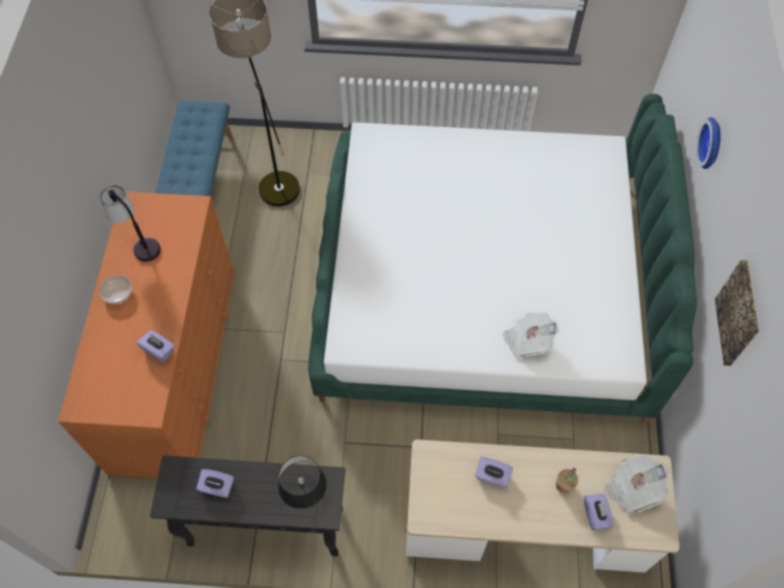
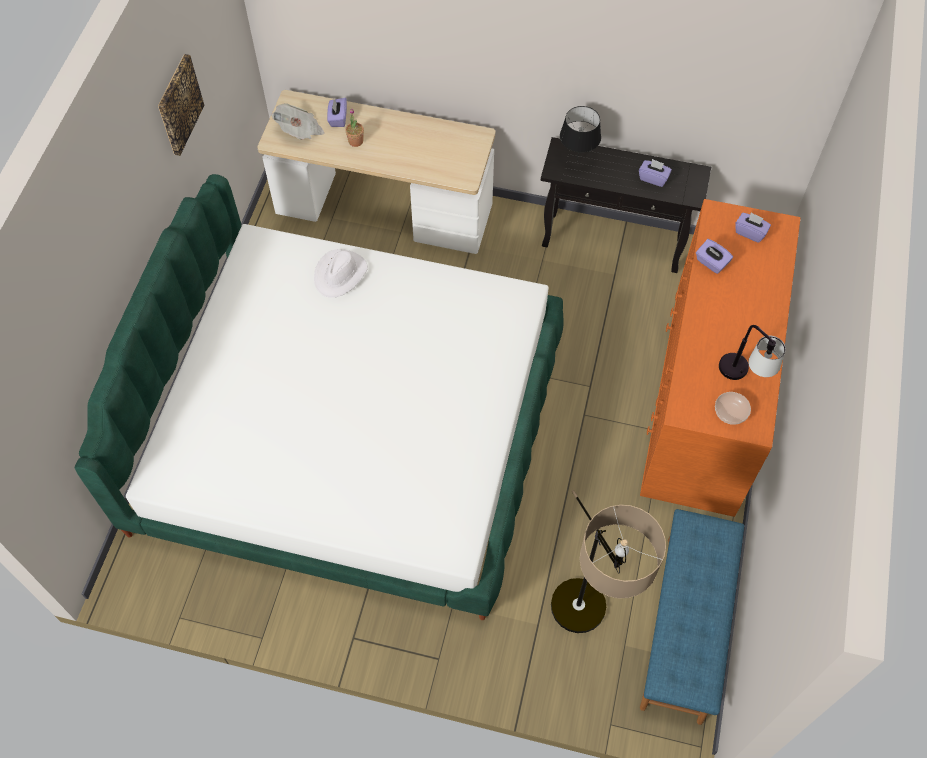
camera: 170 degrees left, 0 degrees up
(117, 294) = (760, 324): bowl -> bowl (731, 412)
(492, 476) = (414, 155): purple tissue box -> purple tissue box (750, 232)
(527, 340) = (340, 274): newspaper -> white hat
(713, 143) = (100, 262): wall clock -> none

